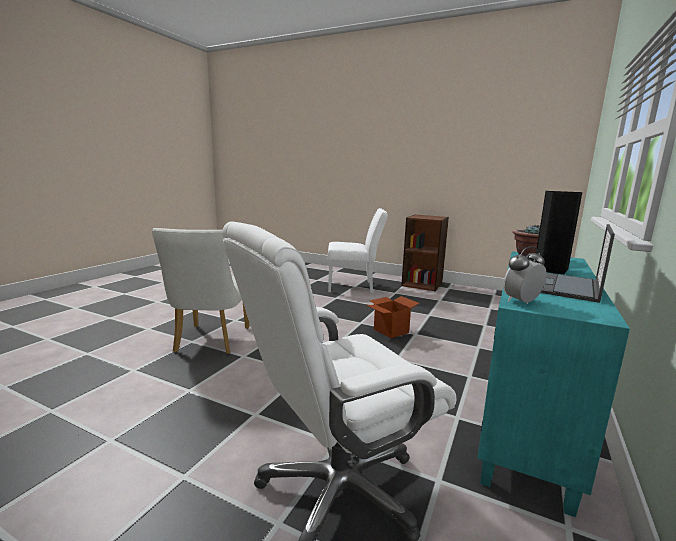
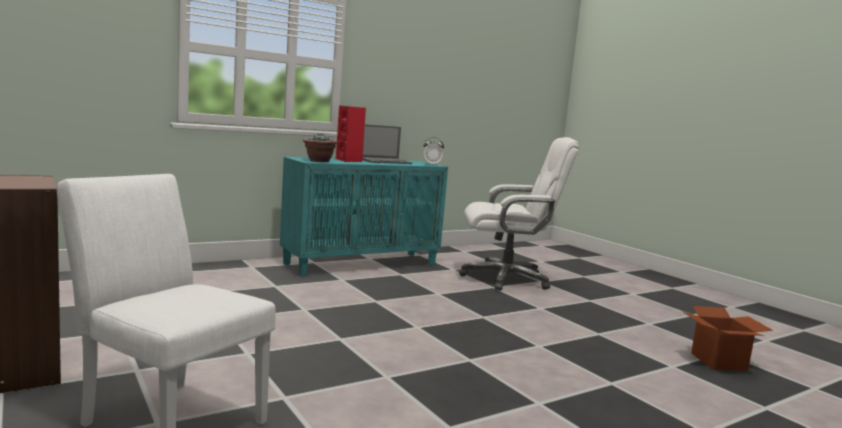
camera: 150 degrees left, 5 degrees down
(210, 342) = (583, 374): white chair -> none
(391, 331) = (323, 319): cardboard box -> cardboard box (718, 361)
(550, 269) = (349, 161): black speaker -> red speaker

